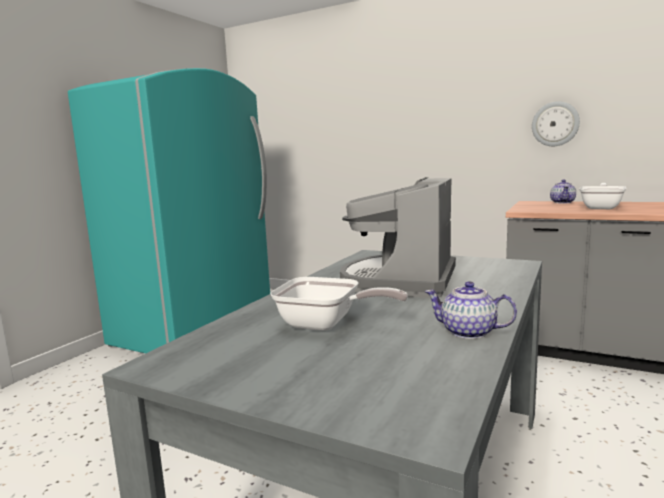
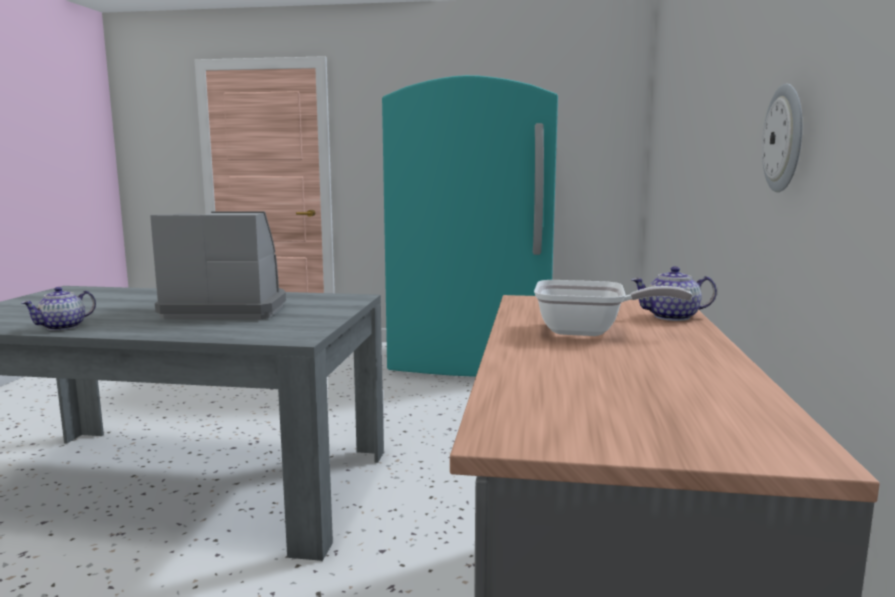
camera: 70 degrees right, 0 degrees up
(326, 325) = (110, 303): frying pan -> none
(469, 332) = (63, 327): teapot -> teapot turned 150 degrees counterclockwise

